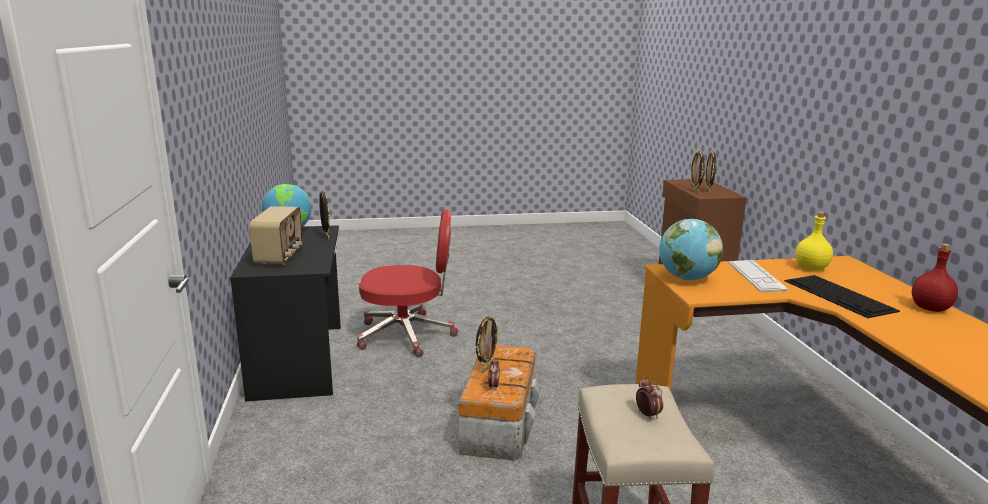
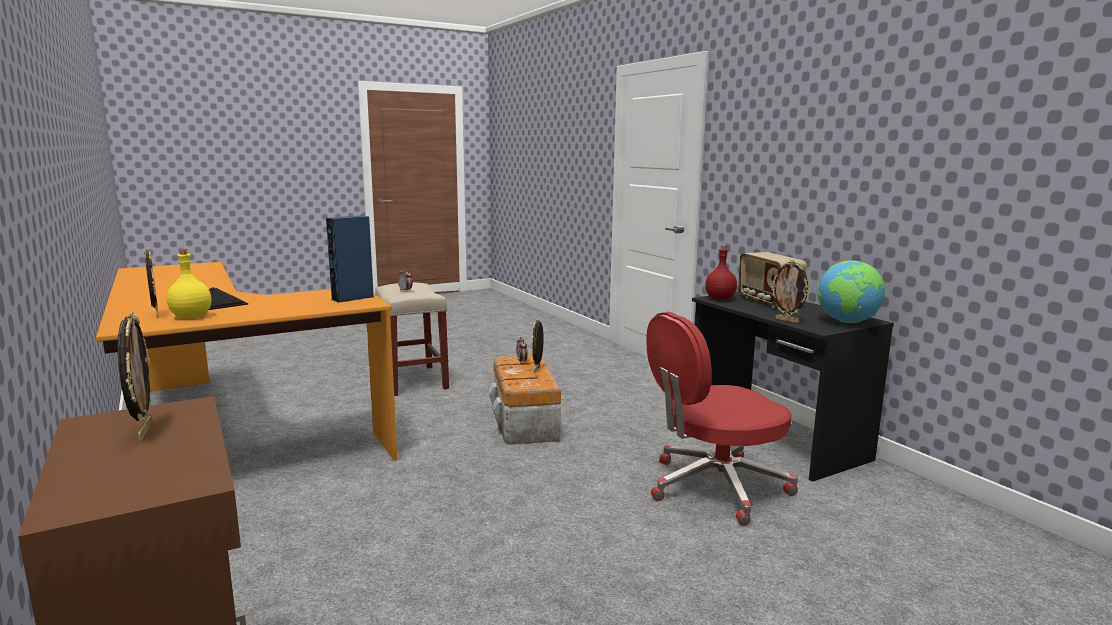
camera: 160 degrees right, 5 degrees down
(686, 278) = (352, 298): globe -> blue speaker
(695, 191) = (186, 427): picture frame -> picture frame (156, 315)
(756, 276) = (274, 305): keyboard -> none
(930, 308) = (136, 297): red bottle -> red bottle (719, 299)

